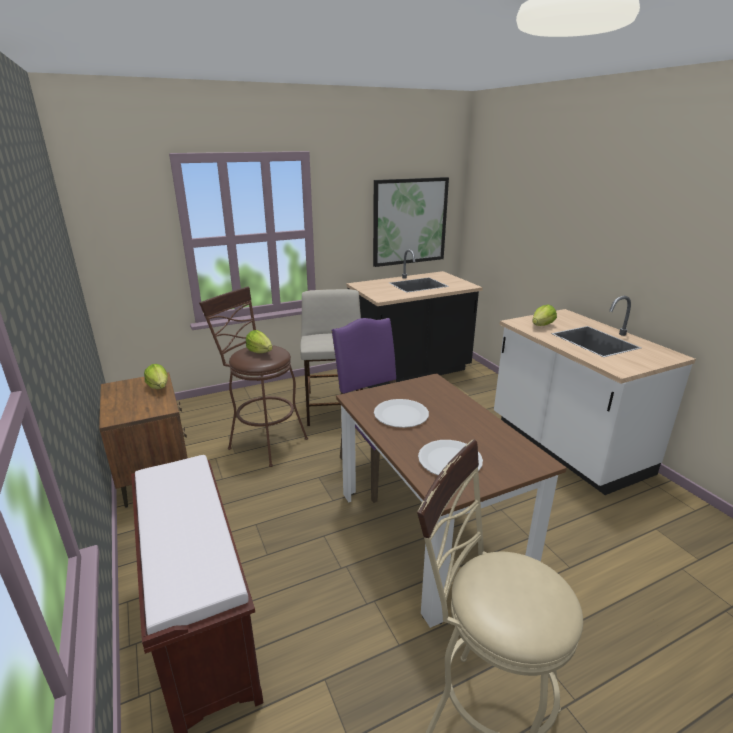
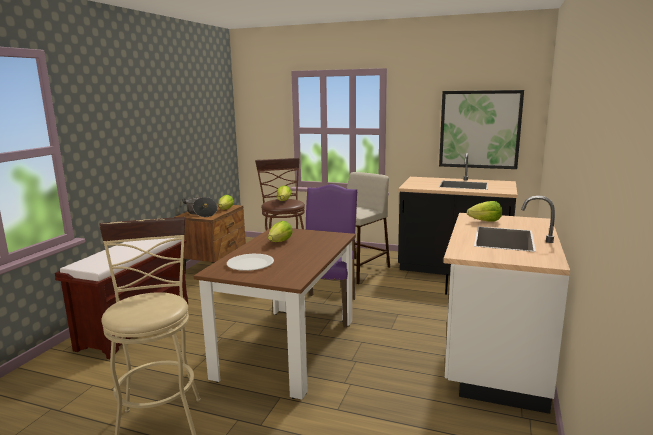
camera: 45 degrees right, 10 degrees down
(134, 406) = (201, 213): none -> cooking pot
(401, 414) = (280, 242): white plate -> lettuce

